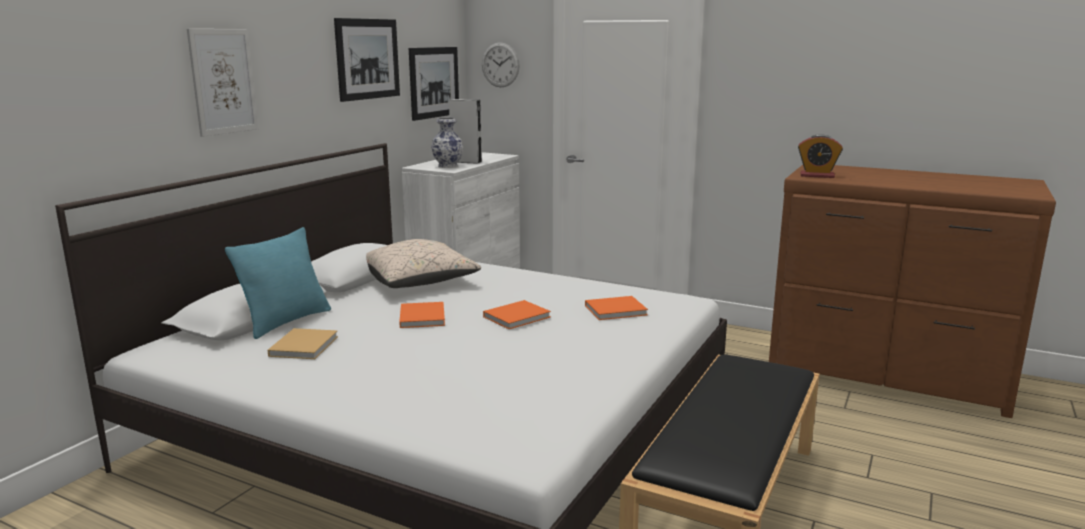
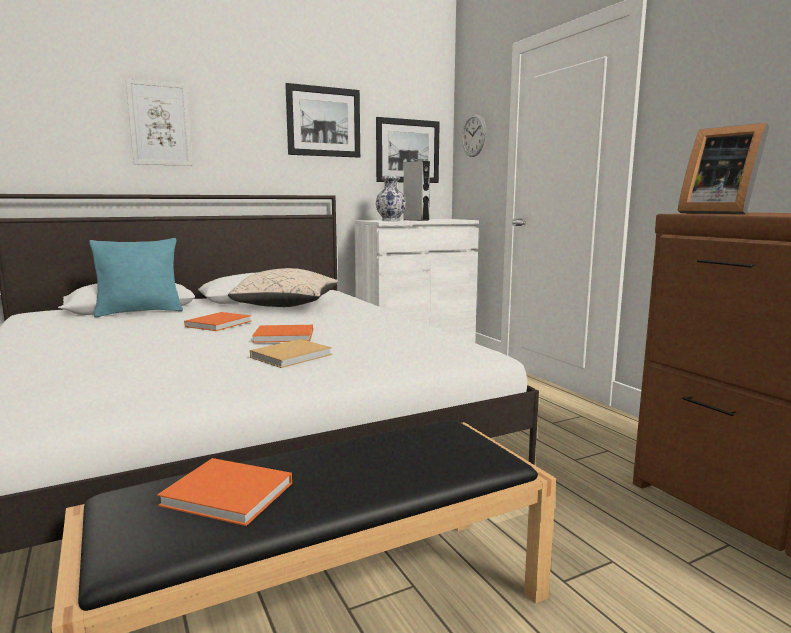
camera: 35 degrees right, 5 degrees down
(305, 345) = (104, 325): beige book -> beige book (293, 355)
(617, 310) = (383, 348): orange book -> orange book (230, 495)
(817, 175) = (717, 213): alarm clock -> picture frame

